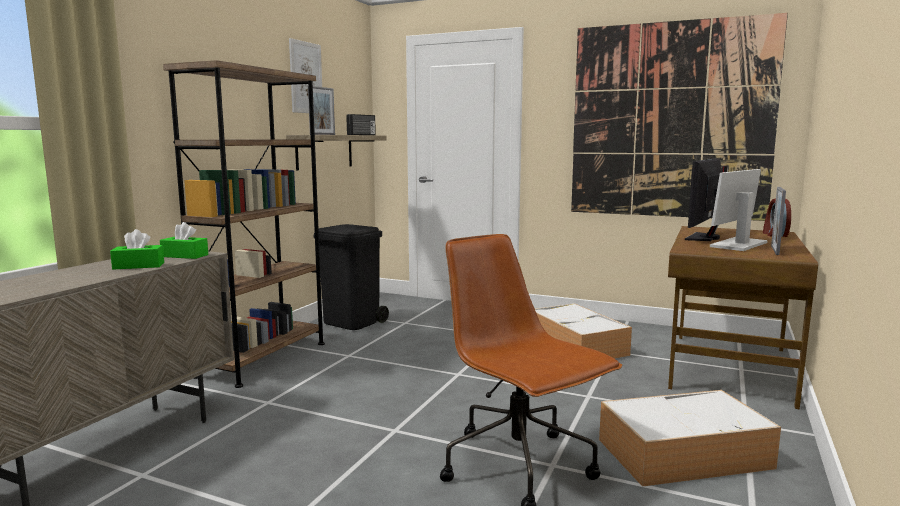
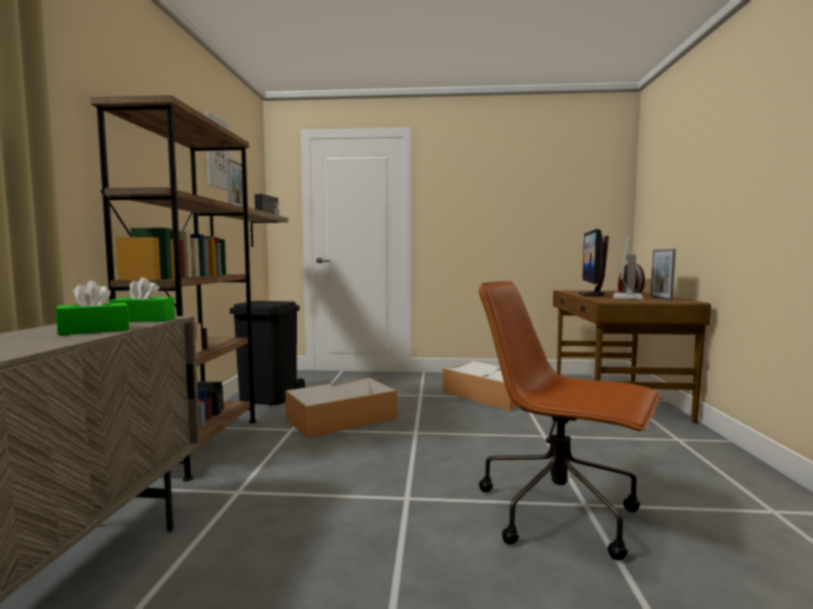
camera: 20 degrees left, 5 degrees down
(669, 121) = (534, 208): picture -> none
(685, 453) = (670, 472): storage box -> storage box (342, 418)

